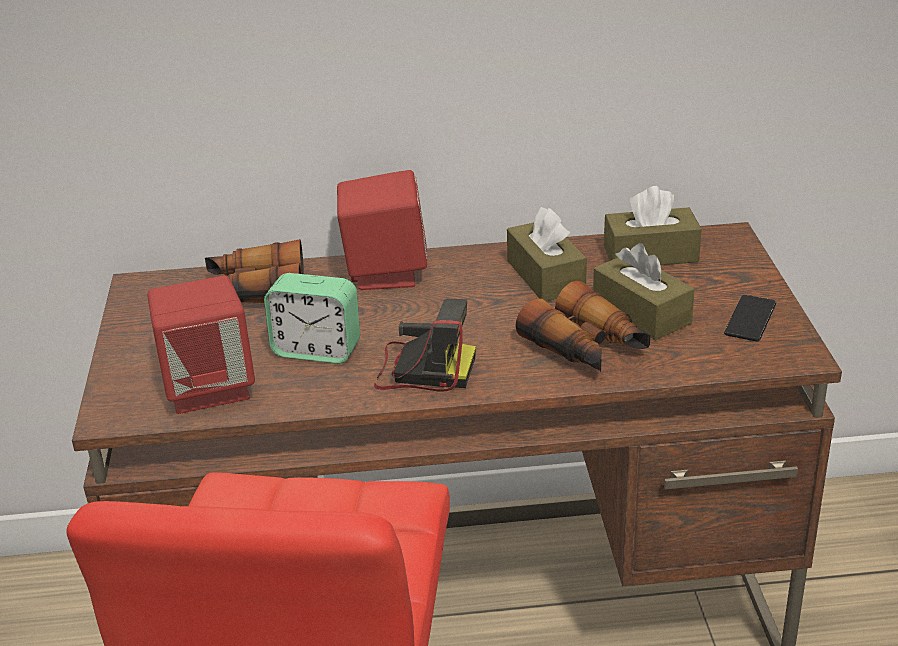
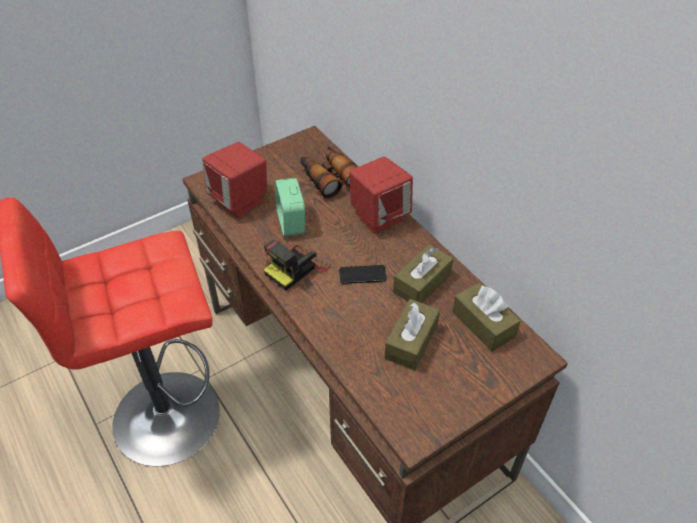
camera: 60 degrees right, 15 degrees up
(422, 370) = (296, 268): camera -> camera turned 60 degrees clockwise
(587, 348) = (357, 329): binoculars -> none
(750, 319) = (439, 400): phone -> phone (362, 275)

